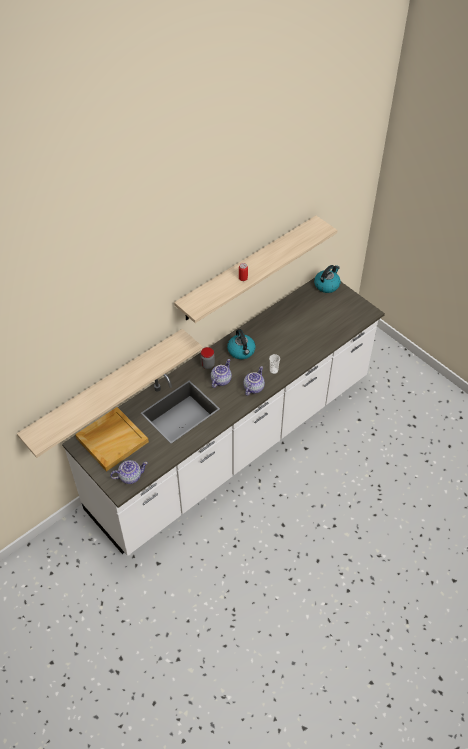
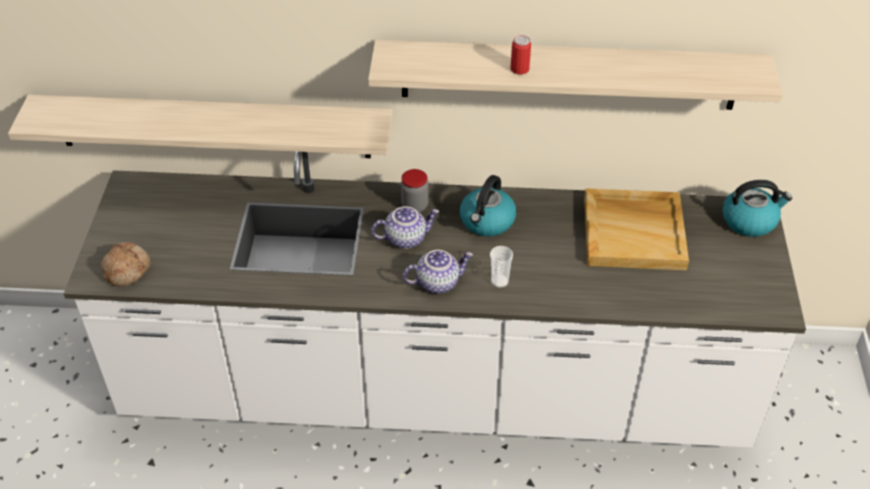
camera: 45 degrees right, 5 degrees down
(112, 439) = (170, 209): beige tray -> beige tray (634, 232)
(130, 476) = (126, 269): teapot -> bread

